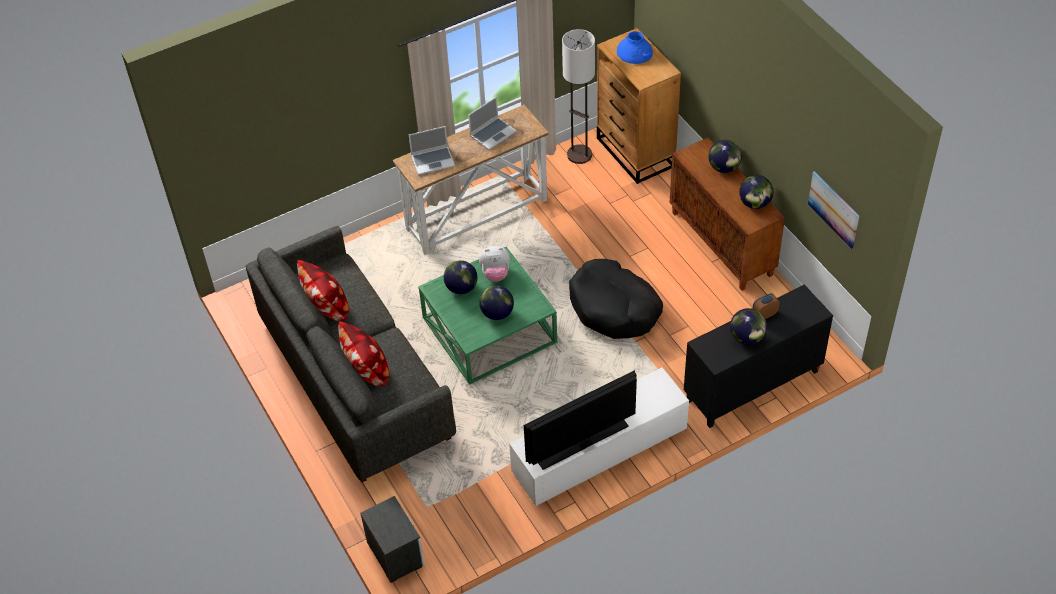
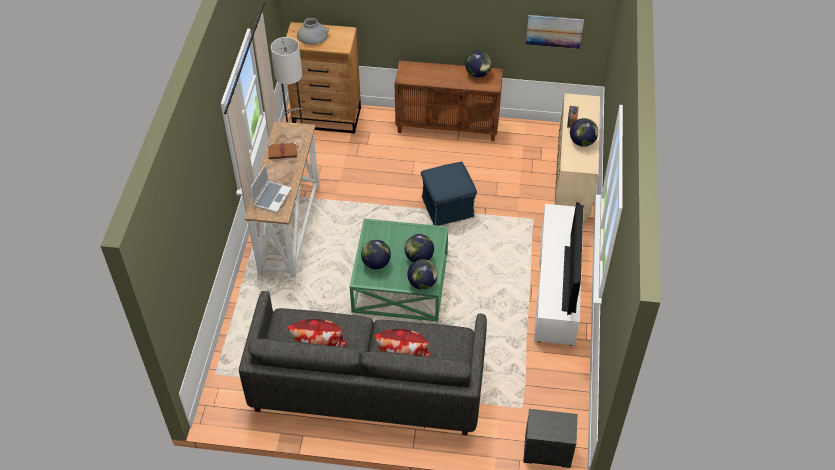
camera: 55 degrees left, 0 degrees up
(493, 133) = (283, 152): laptop -> brown book
(495, 274) = (382, 238): plush toy -> none
(614, 308) = (447, 207): black dog bed -> blue ottoman
(634, 52) = (312, 36): blue vase -> grey vase
(724, 168) = (433, 69): globe -> globe (422, 283)
(752, 386) = (573, 183): black cabinet -> beige cabinet

